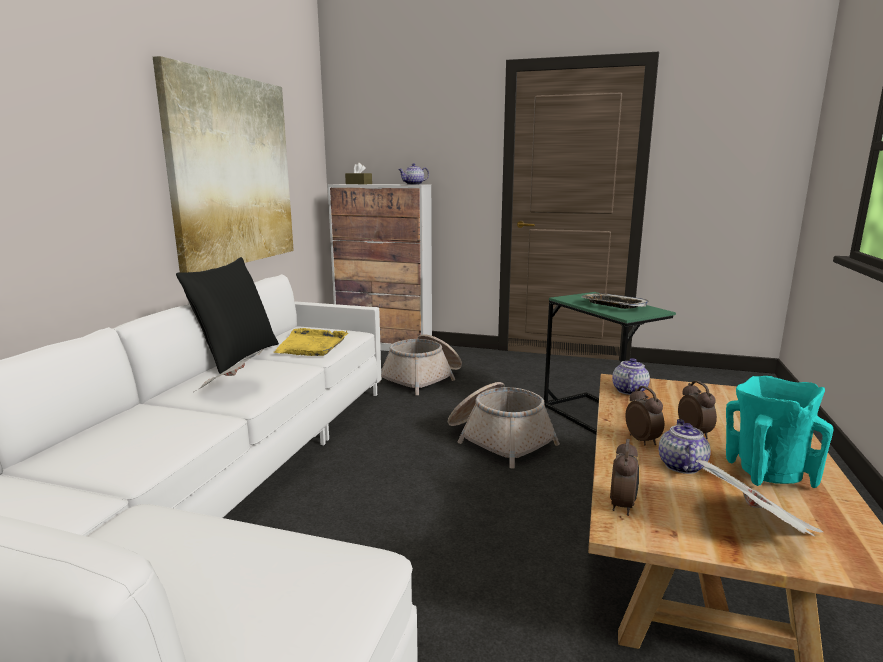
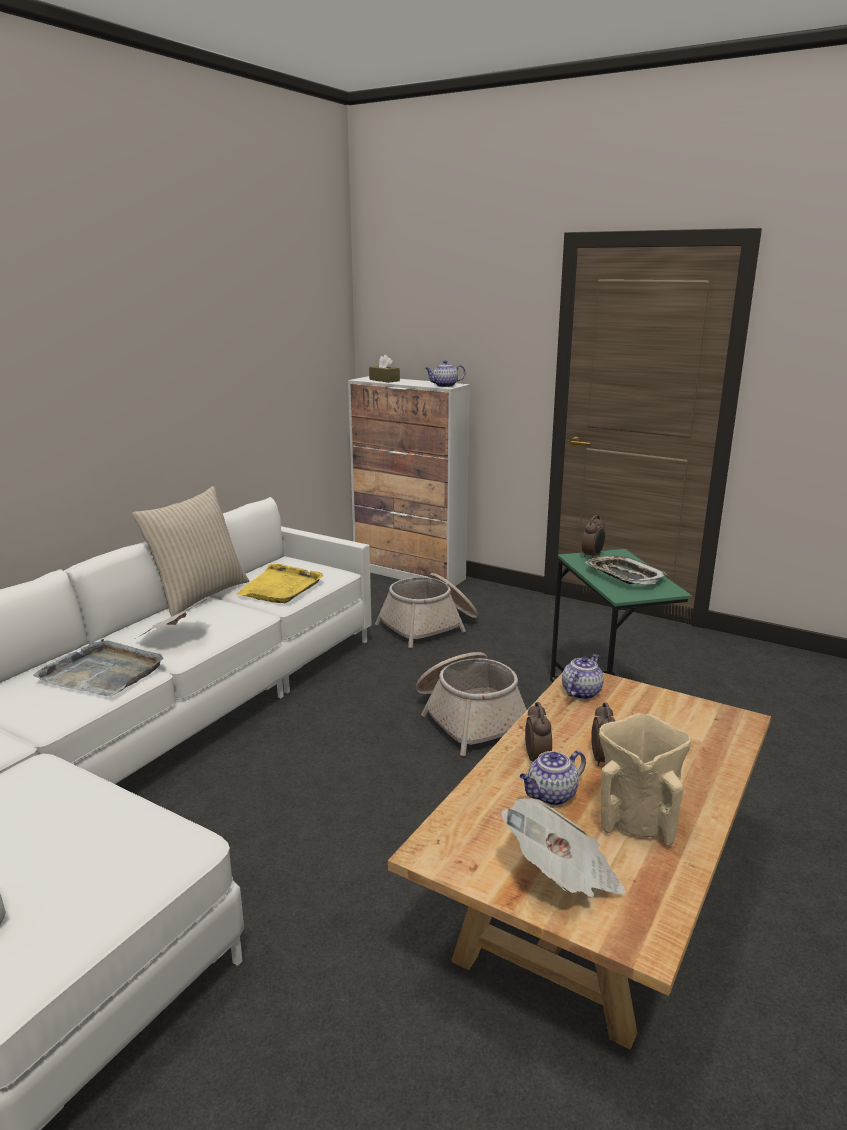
camera: 15 degrees right, 5 degrees up
(173, 423) = (103, 672): none -> grey tray
(232, 172) = (222, 381): picture -> none
(236, 357) = (199, 595): black pillow -> beige pillow
(622, 506) = (450, 830): alarm clock -> alarm clock (592, 556)
(681, 465) = (551, 795): teapot -> teapot turned 150 degrees counterclockwise
(766, 473) = (636, 820): turquoise vase -> beige vase

